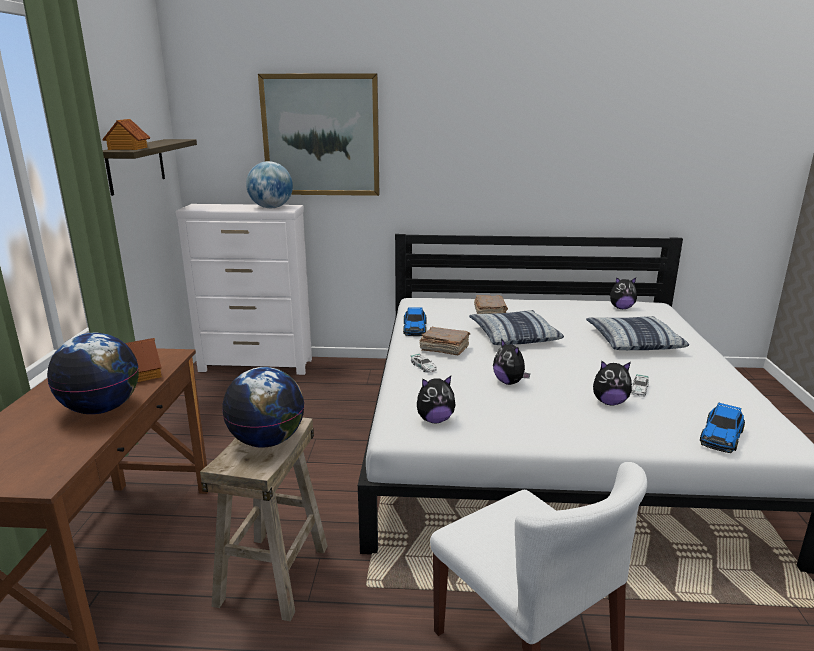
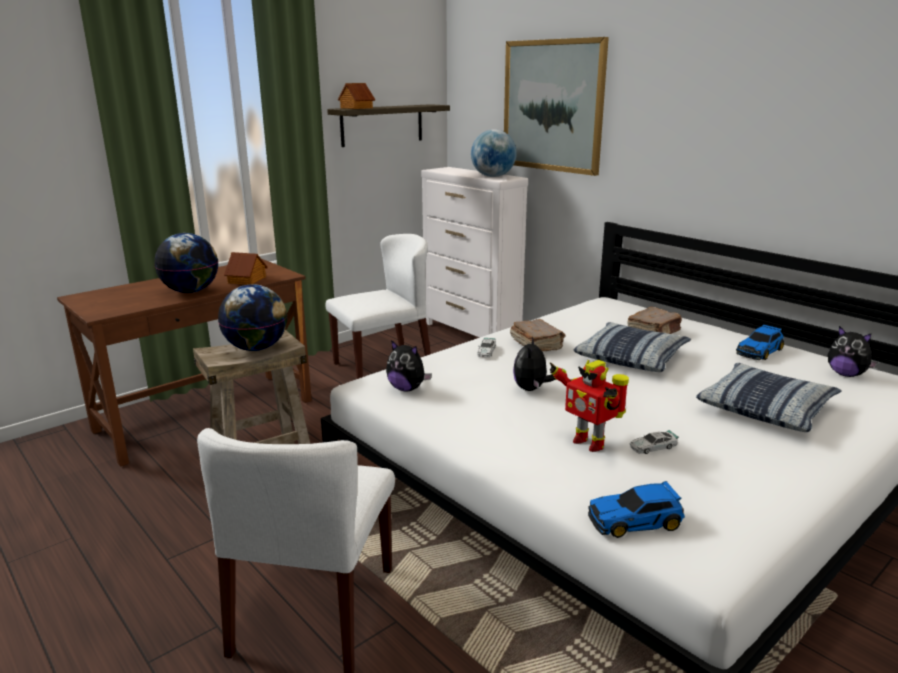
camera: 45 degrees right, 0 degrees up
(226, 426) = (383, 366): none -> white chair
(415, 328) = (549, 322): toy car -> toy car (759, 351)
(609, 402) = (589, 442): plush toy -> toy robot

